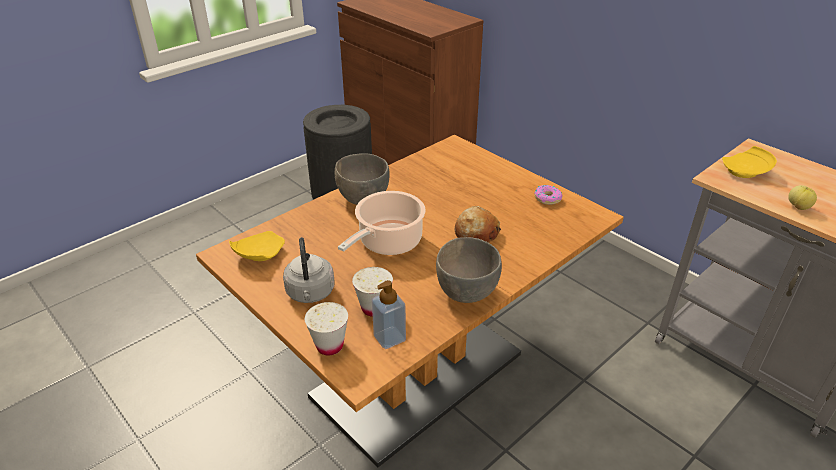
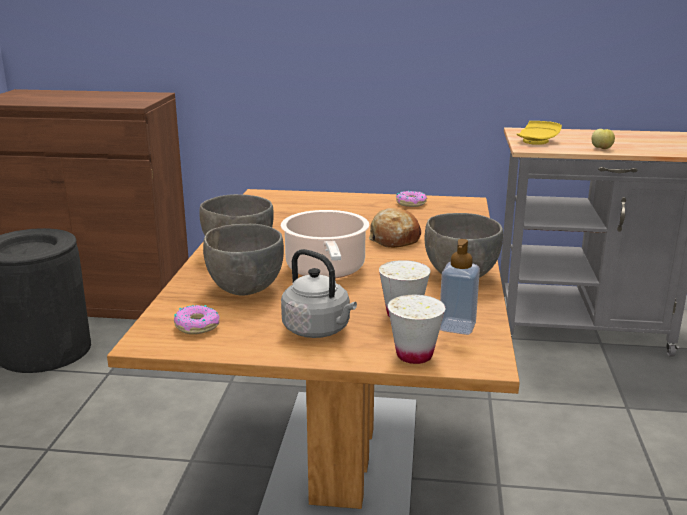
camera: 40 degrees left, 15 degrees down
(258, 254) = (197, 326): yellow plate -> donut
(322, 235) = (245, 288): none -> grey bowl

